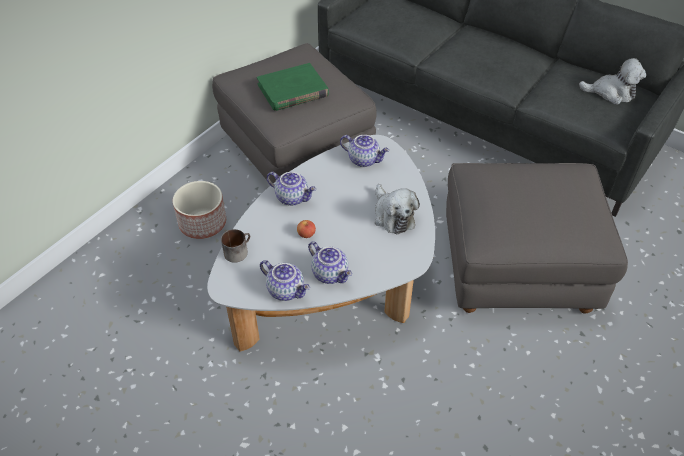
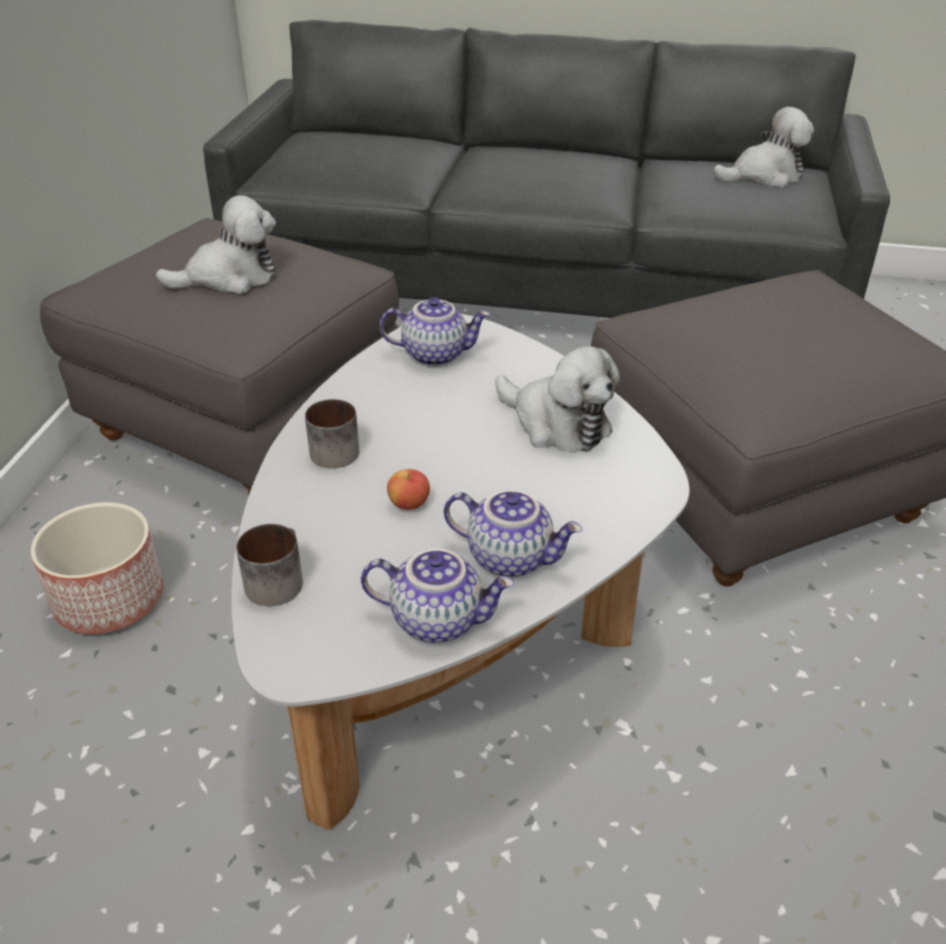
camera: 25 degrees left, 10 degrees down
(292, 197) = (336, 449): teapot -> mug
(293, 90) = (229, 278): green book -> plush toy

